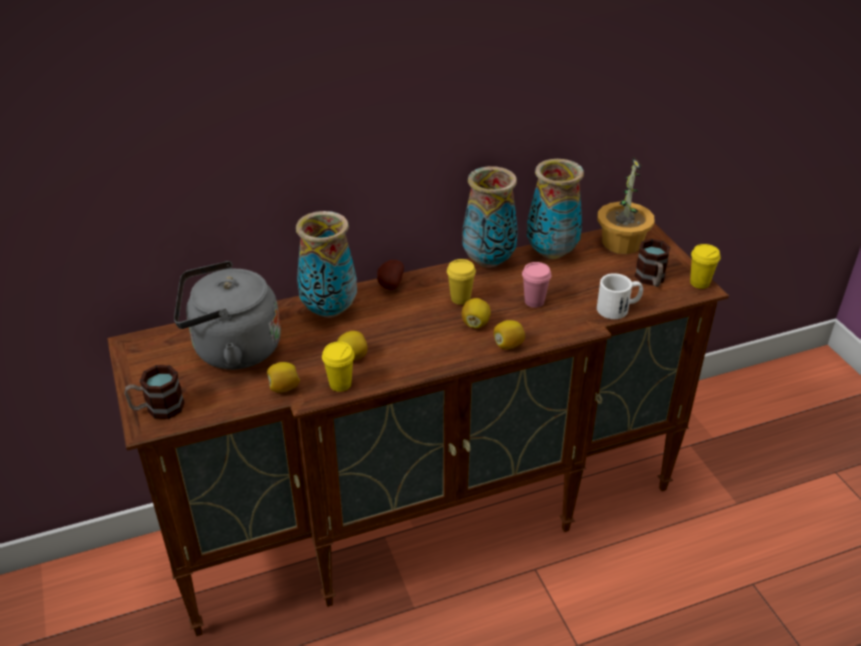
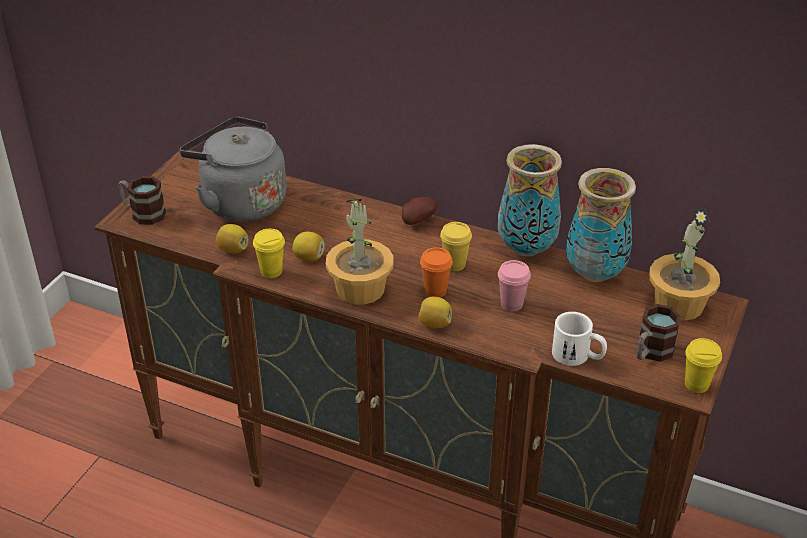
camera: 45 degrees right, 0 degrees up
(328, 310) = (343, 213): vase -> none
(425, 355) = (360, 289): none -> potted plant
(475, 323) = (435, 291): lemon -> orange cup

